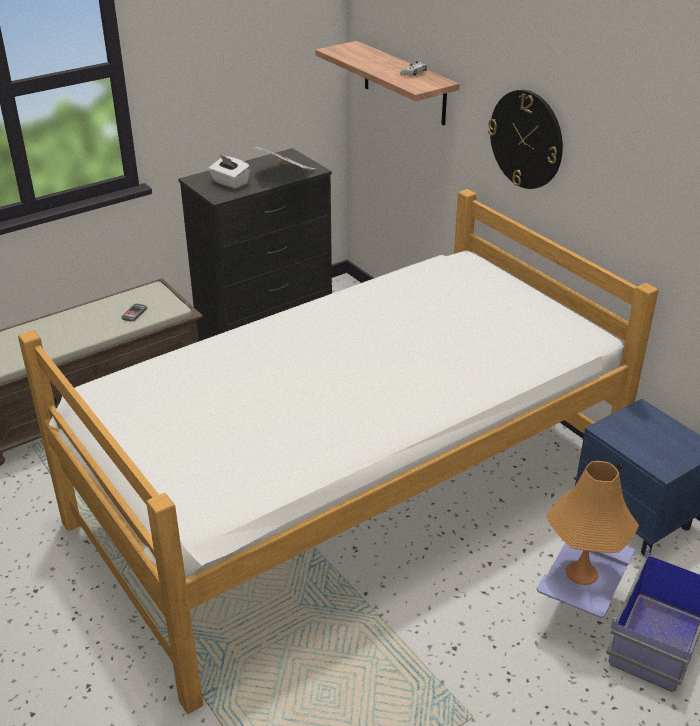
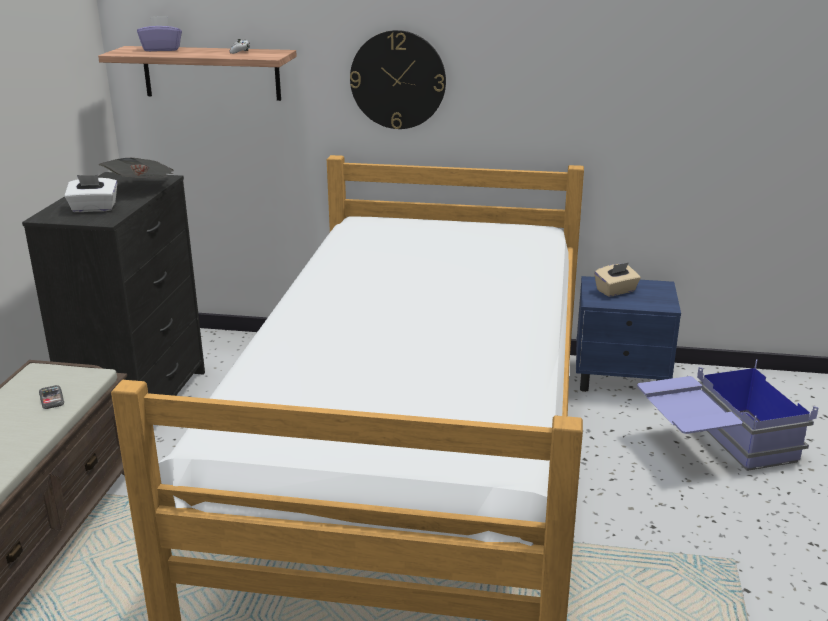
camera: 45 degrees left, 10 degrees down
(368, 54) = (162, 49): none -> purple tissue box
(581, 572) = (685, 408): orange table lamp -> none
(644, 430) = (616, 291): none -> beige tissue box

